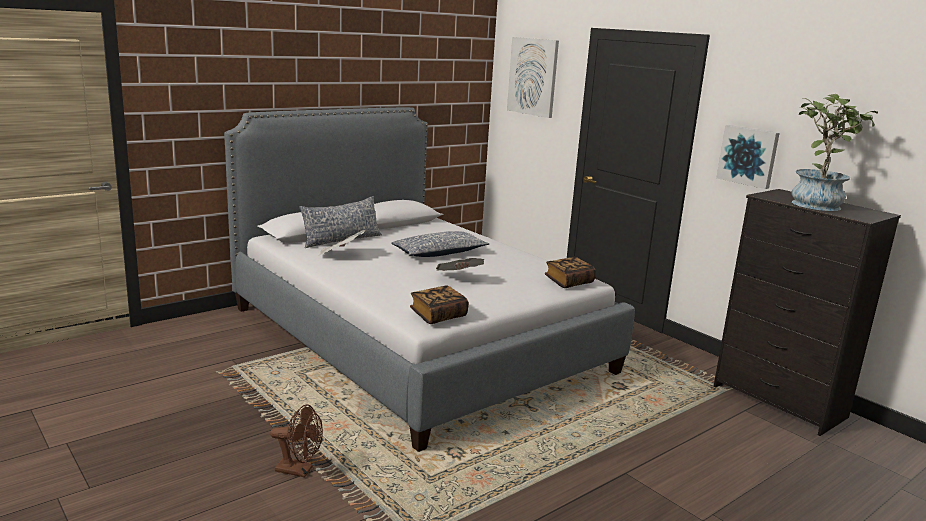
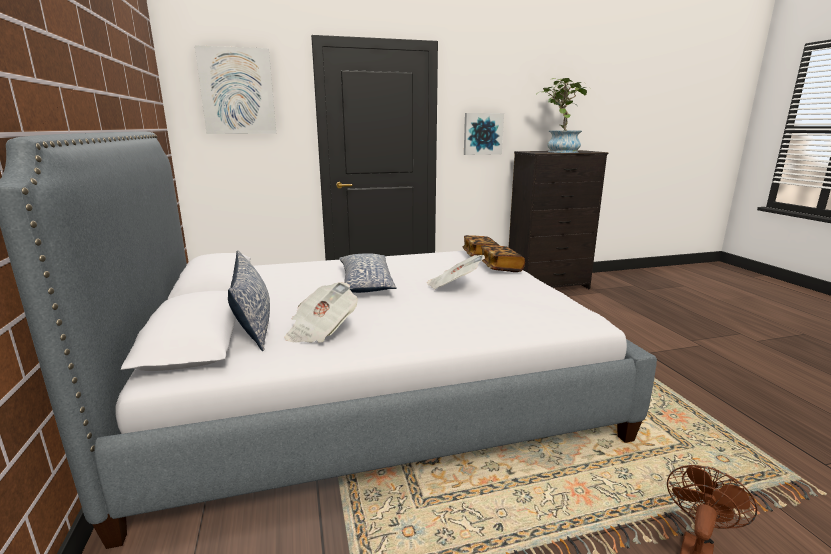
camera: 65 degrees left, 0 degrees up
(438, 315) = (567, 310): book -> book (500, 268)

